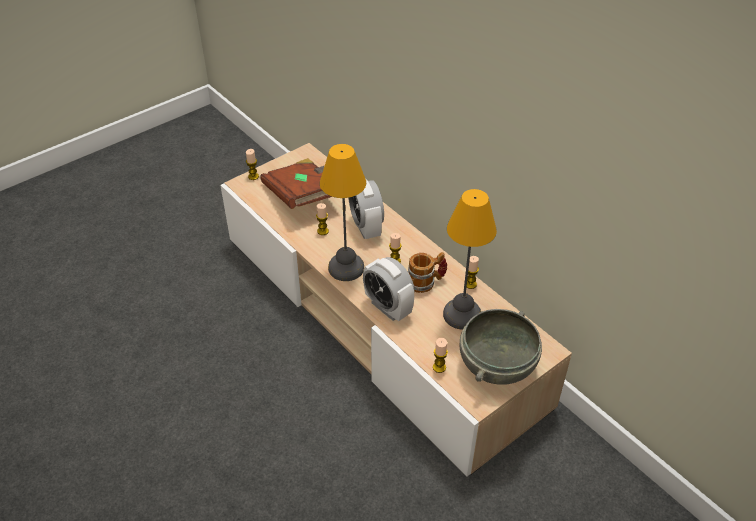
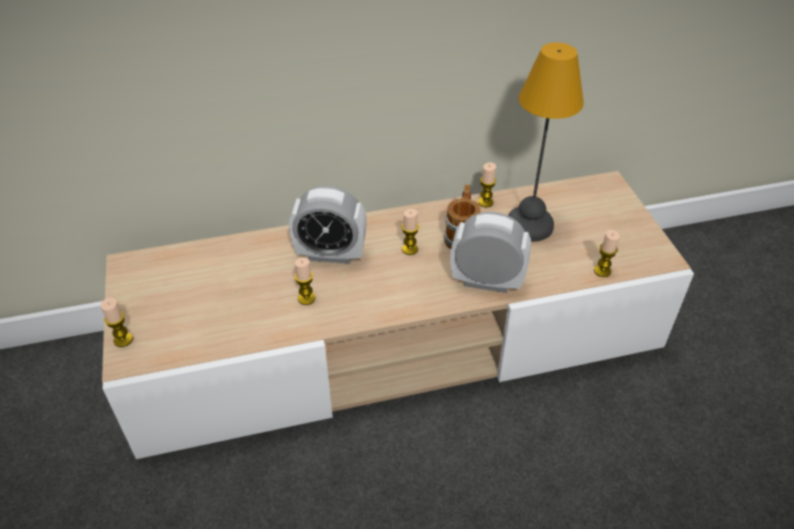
camera: 65 degrees left, 0 degrees up
(302, 196) = (218, 297): brown book -> none
(347, 268) = (395, 297): table lamp -> none
(388, 307) = (486, 282): alarm clock -> alarm clock turned 150 degrees counterclockwise
(496, 365) = (615, 226): grey bowl -> none

